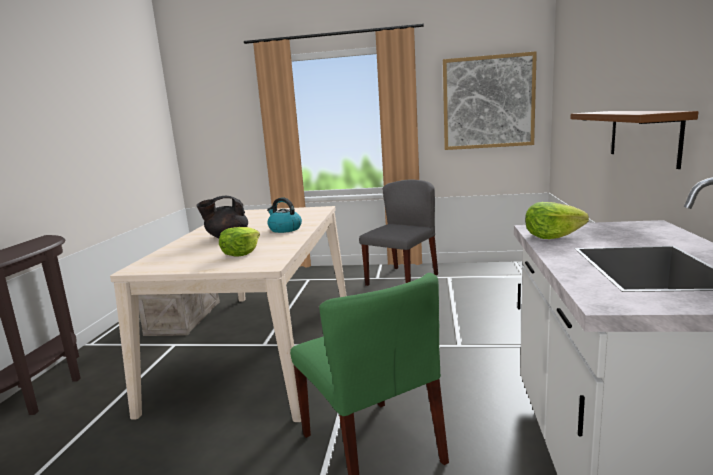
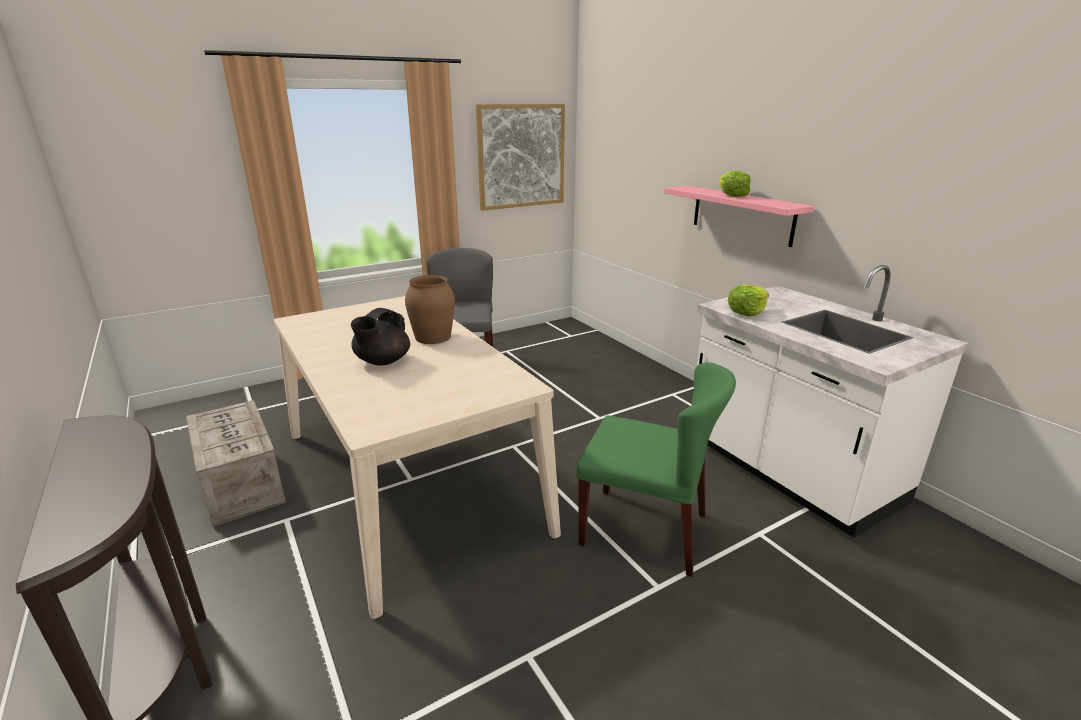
camera: 40 degrees left, 10 degrees up
(241, 253) = (457, 379): lettuce -> lettuce (731, 195)
(284, 229) = (433, 337): kettle -> brown vase
(643, 135) = (742, 214): brown shelf -> pink shelf

